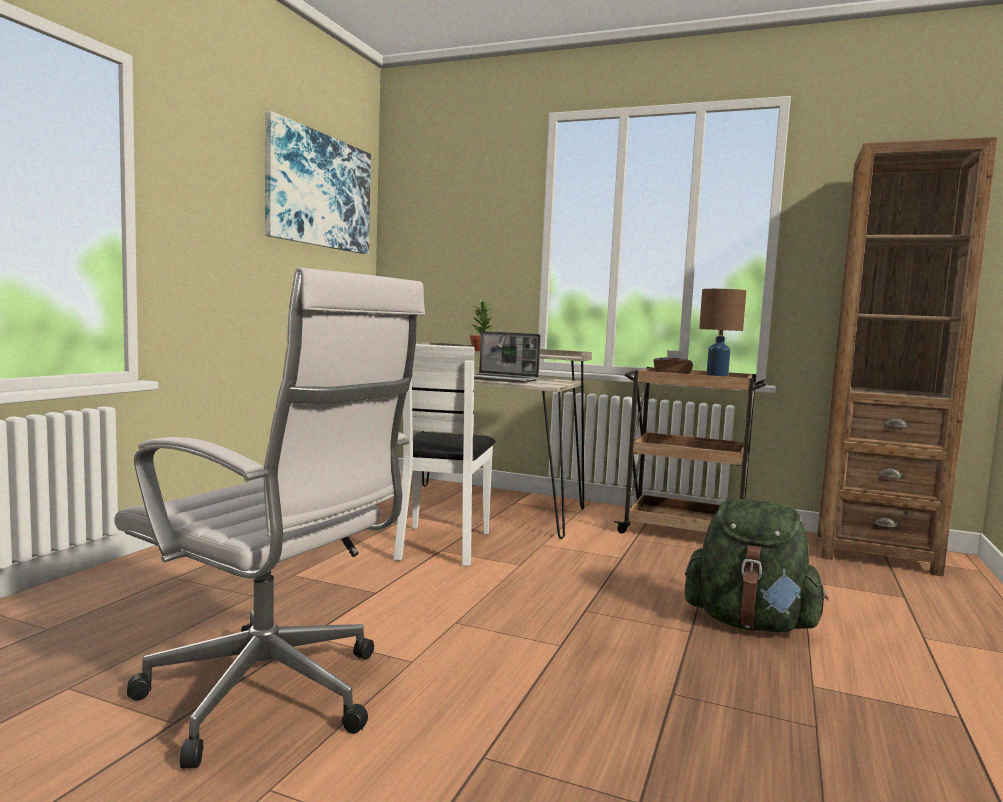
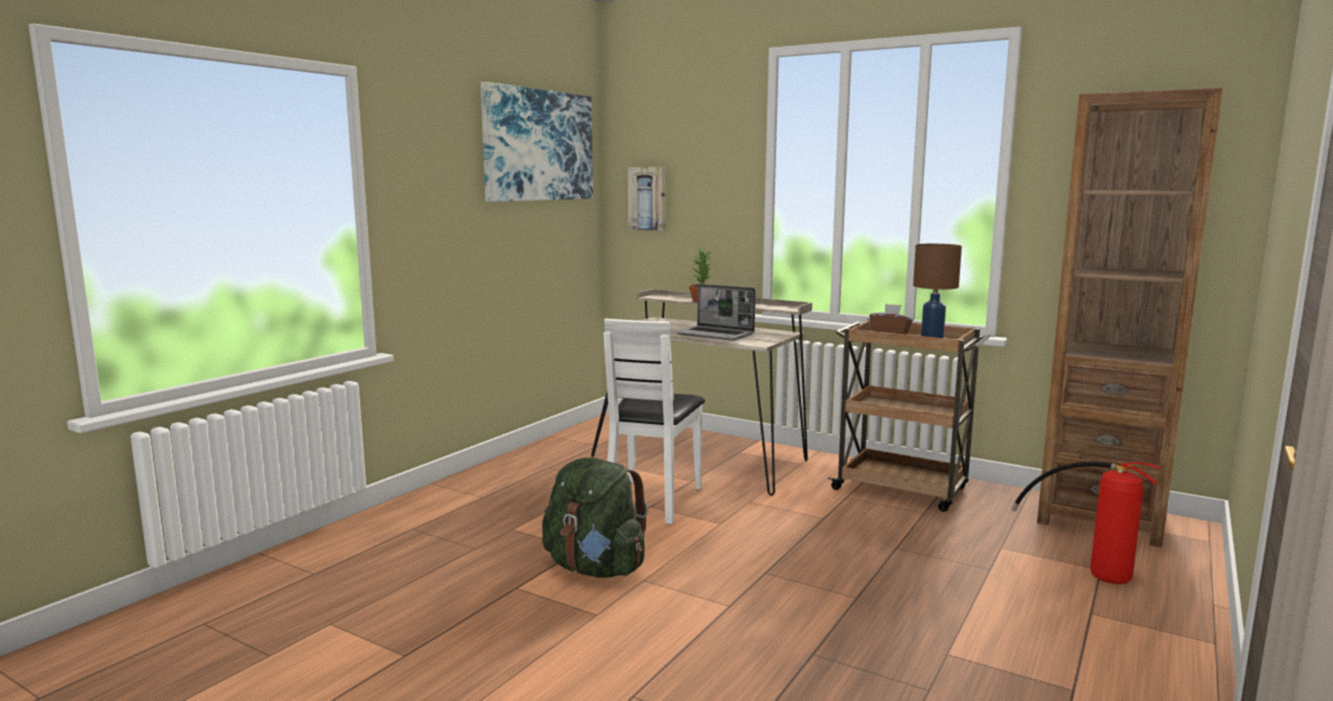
camera: 10 degrees right, 5 degrees up
(273, 698) = (480, 640): white office chair -> none
(423, 257) = (648, 198): none -> picture
(749, 623) = (919, 591): green backpack -> green backpack (595, 568)
(893, 596) = (1088, 568): none -> fire extinguisher

